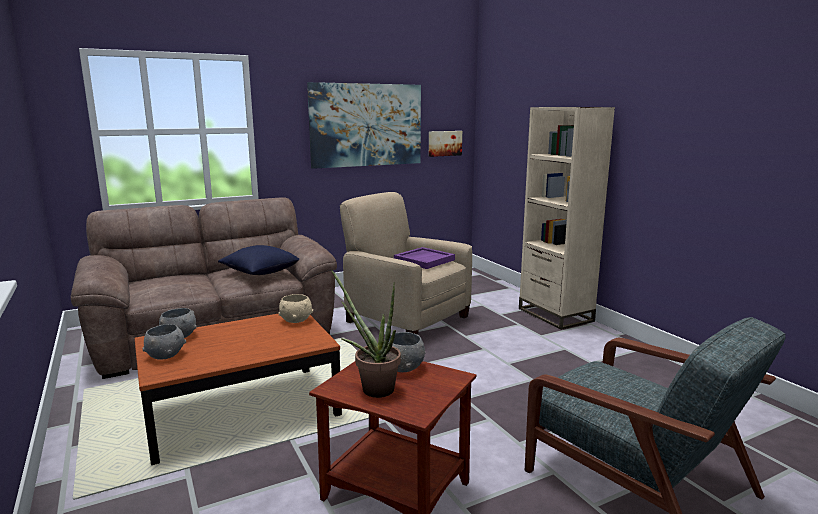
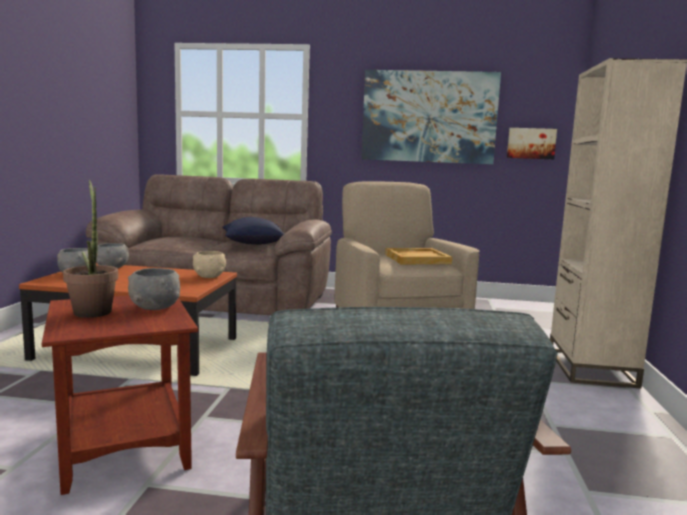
camera: 35 degrees right, 5 degrees down
(424, 260) = (417, 259): purple tray -> beige tray

